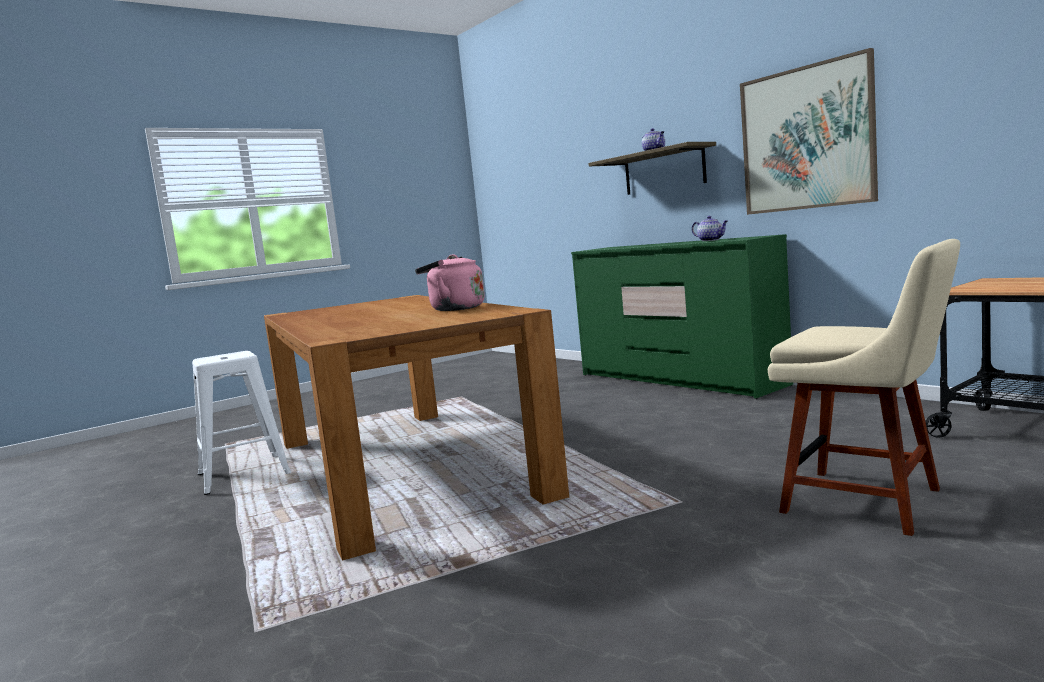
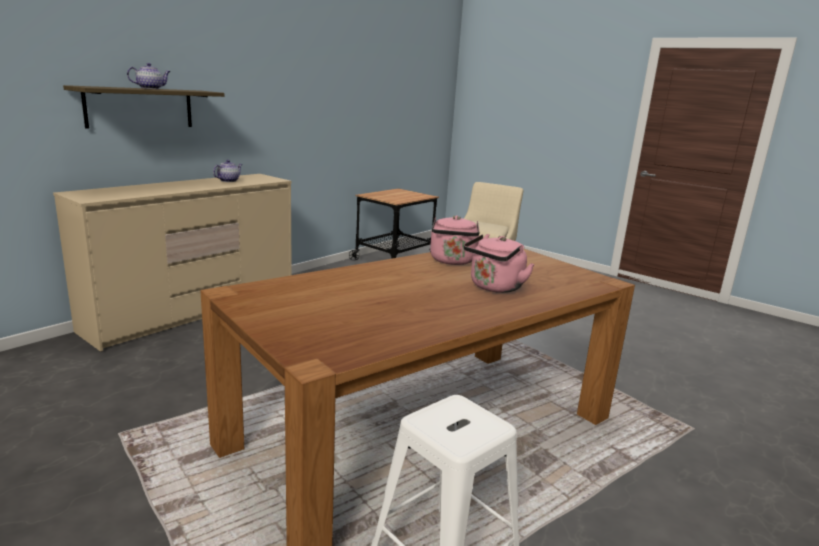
camera: 105 degrees left, 10 degrees up
(361, 320) = (494, 287): none -> pink kettle
(678, 380) = (195, 311): green dresser -> beige dresser
(806, 138) = (272, 104): picture -> none

